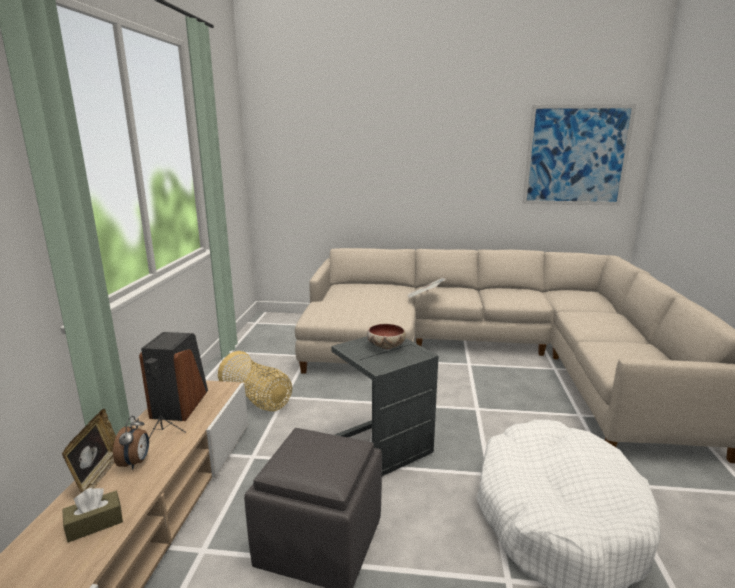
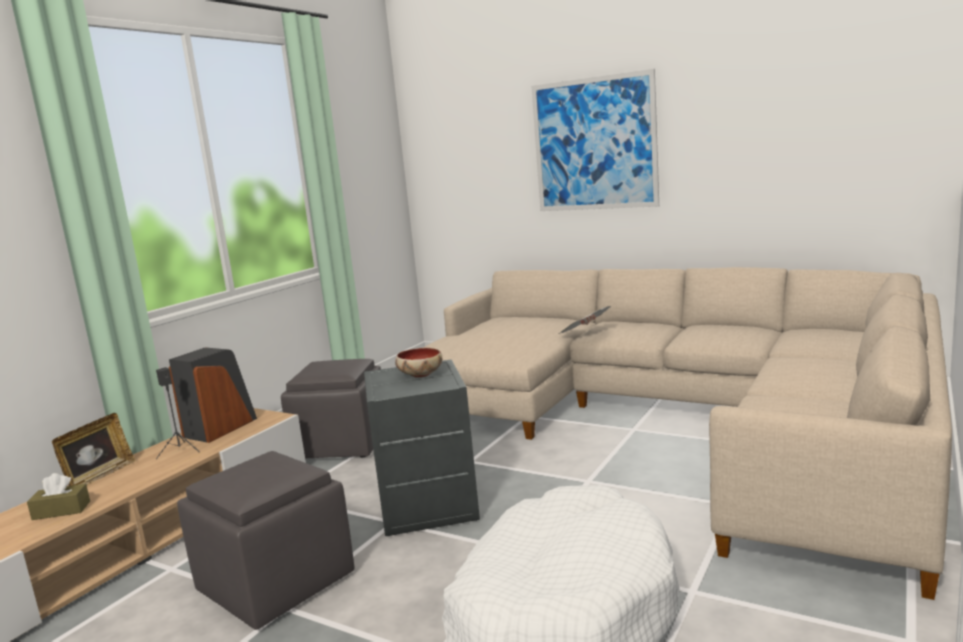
camera: 25 degrees right, 5 degrees down
(136, 462) = (135, 471): alarm clock -> none
(257, 399) = (341, 444): basket -> grey ottoman
(576, 156) = (835, 118): picture -> picture (594, 144)

